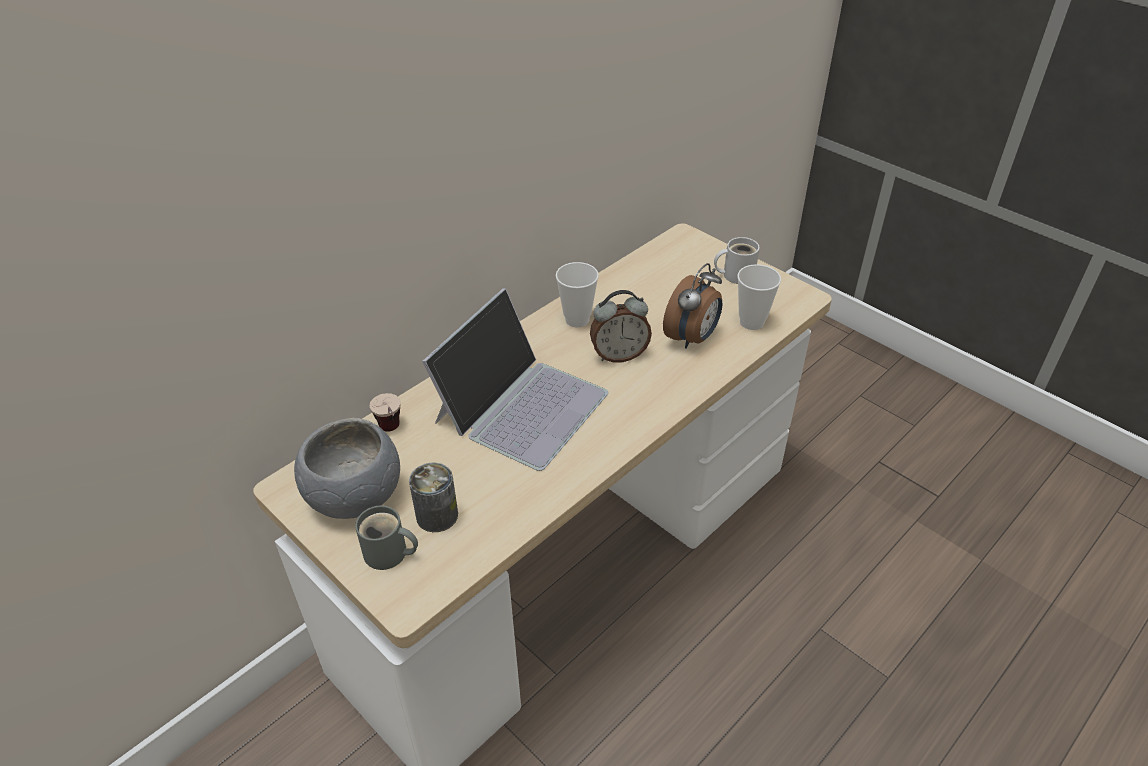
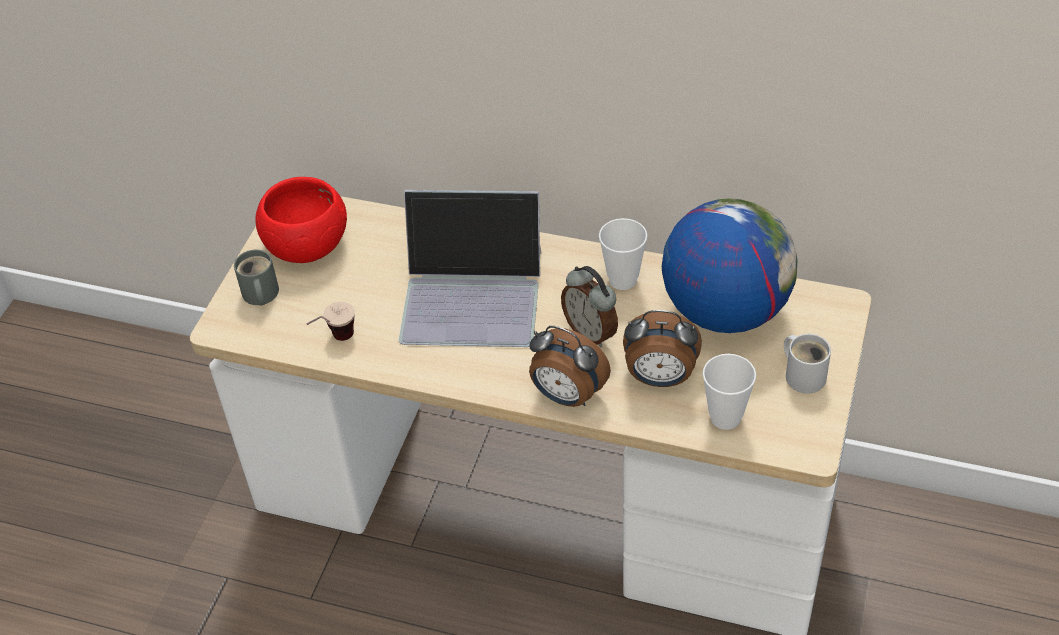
camera: 65 degrees right, 5 degrees up
(355, 495) = (307, 245): grey bowl -> red bowl
(392, 433) = (386, 231): cup -> cup (334, 341)
(437, 515) = (313, 302): can -> none
(649, 284) = (725, 310): none -> globe
(676, 391) = (567, 396): none -> alarm clock

